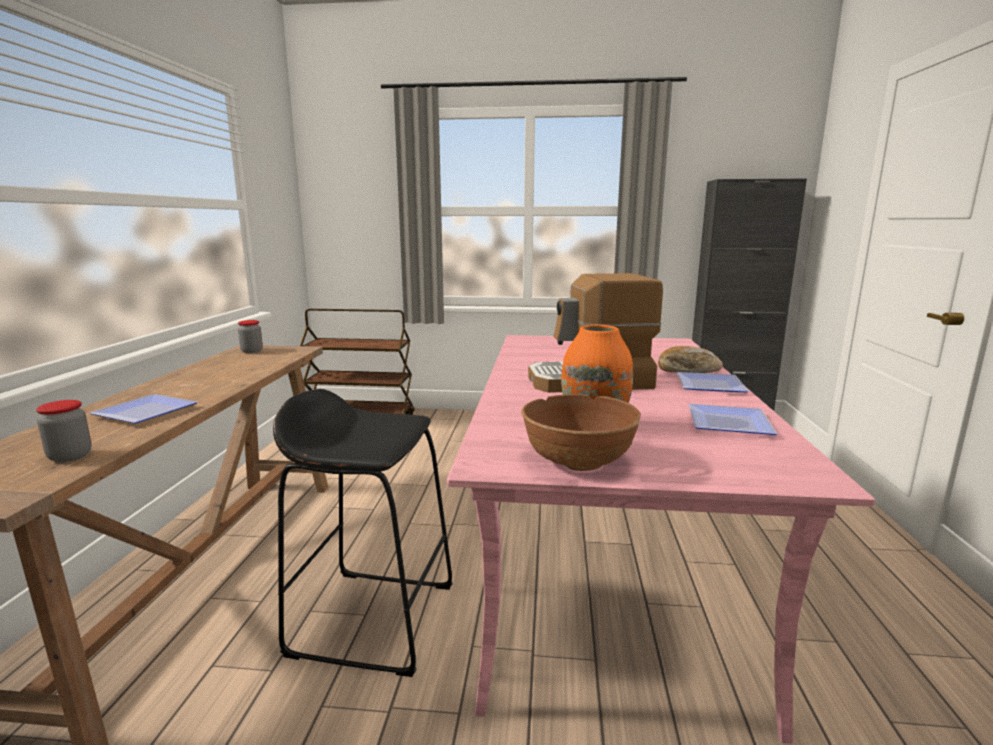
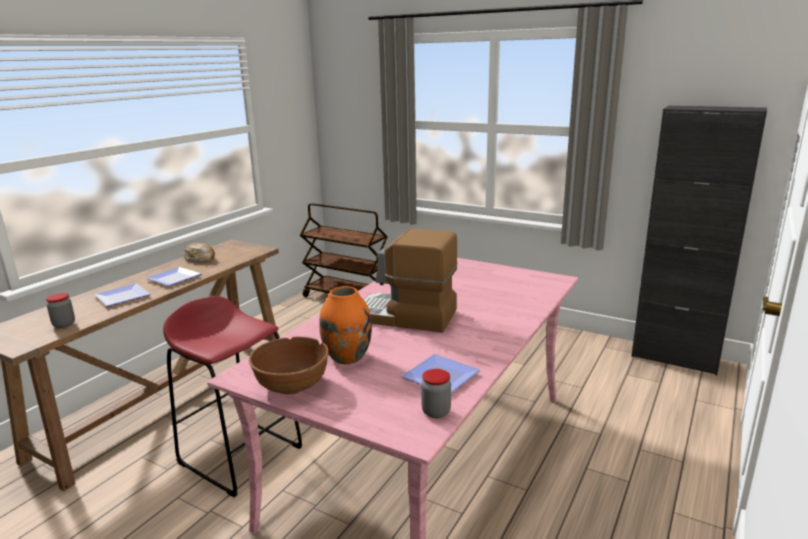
camera: 25 degrees right, 5 degrees up
(252, 351) = (230, 248): jar -> jar (436, 412)
(373, 618) = (240, 454): black stool -> red stool
(687, 370) = (505, 316): bread -> bread (200, 259)
(707, 385) = (492, 336): plate -> plate (174, 278)

